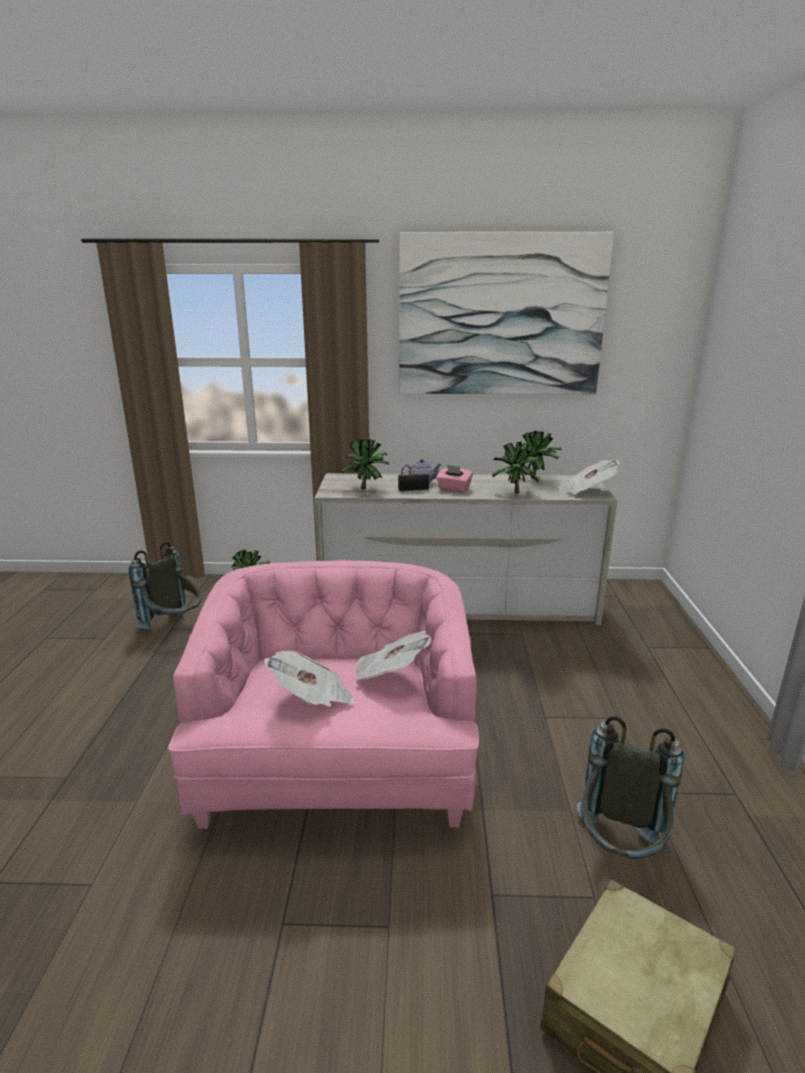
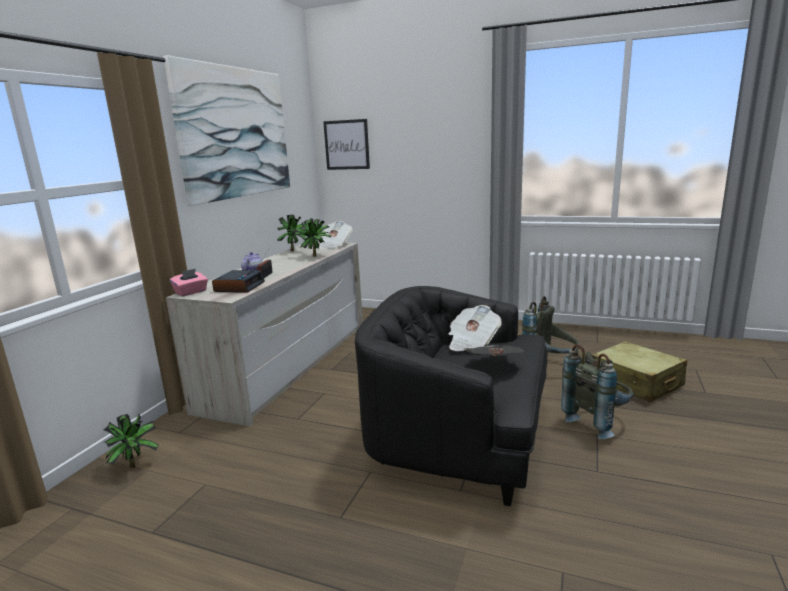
camera: 70 degrees left, 5 degrees down
(175, 626) = (150, 529): grey backpack -> grey backpack (597, 422)
(337, 767) = (460, 437): pink armchair -> black armchair
(367, 488) = (239, 287): potted plant -> alarm clock
(453, 489) = (283, 267): pink tissue box -> pink tissue box (191, 292)
(724, 344) = (346, 145): none -> picture

